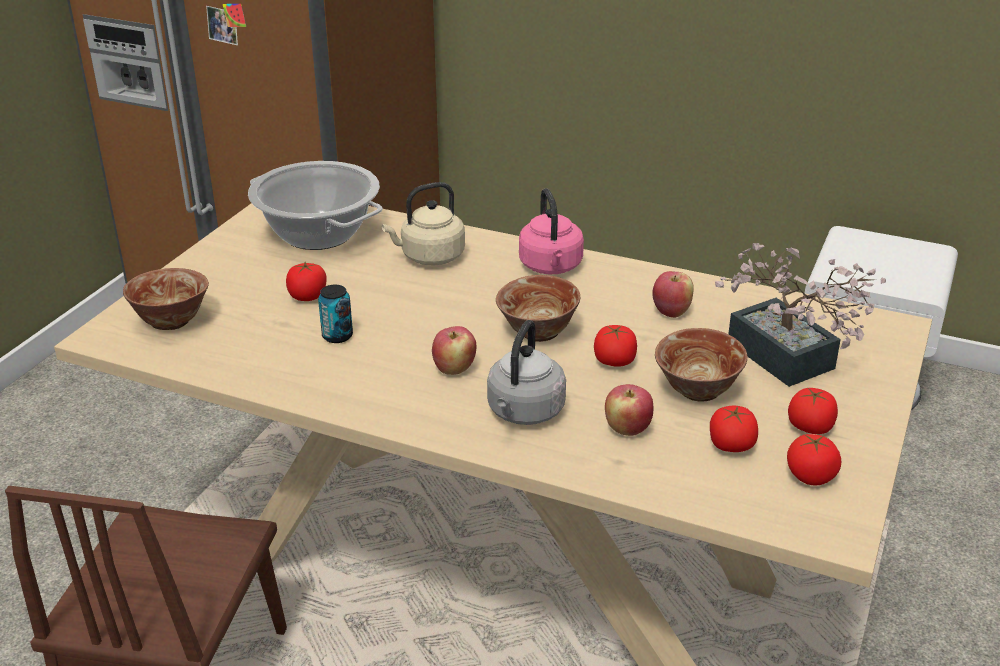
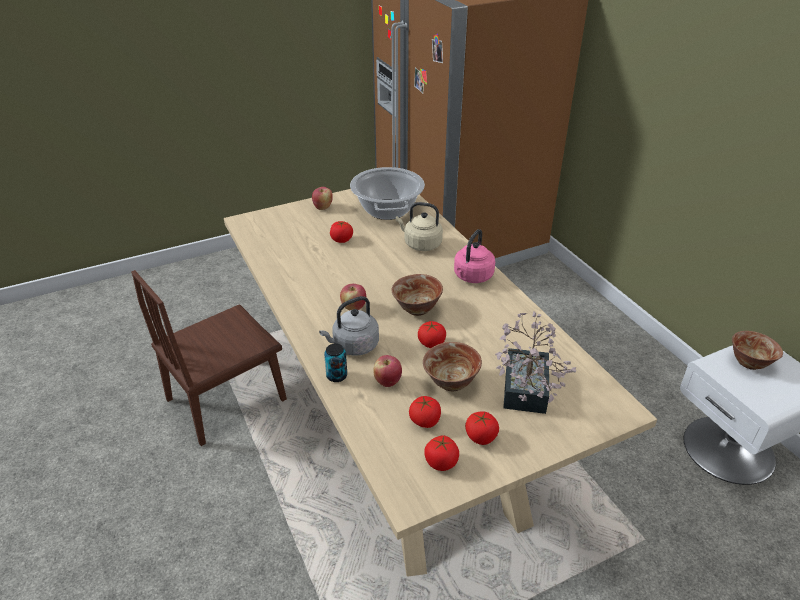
camera: 40 degrees right, 5 degrees up
(171, 321) = (275, 226): bowl -> bowl (749, 362)
(337, 336) = (328, 265): can -> can (336, 376)
(671, 312) = (500, 332): apple -> apple (323, 207)

